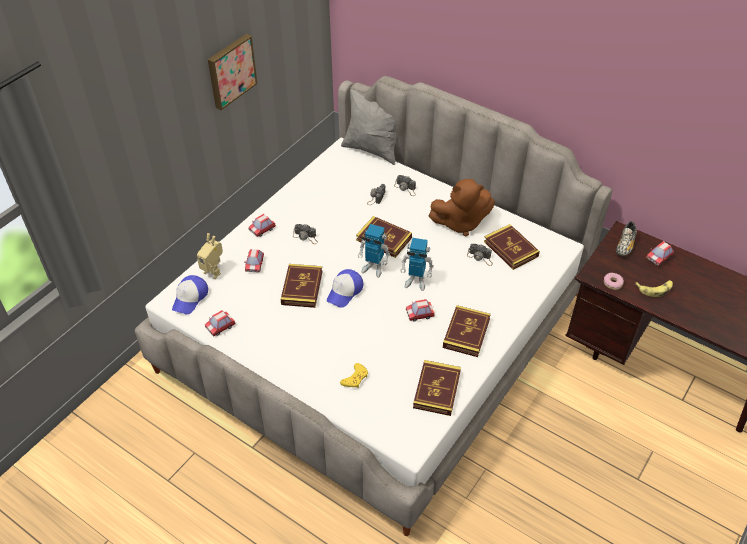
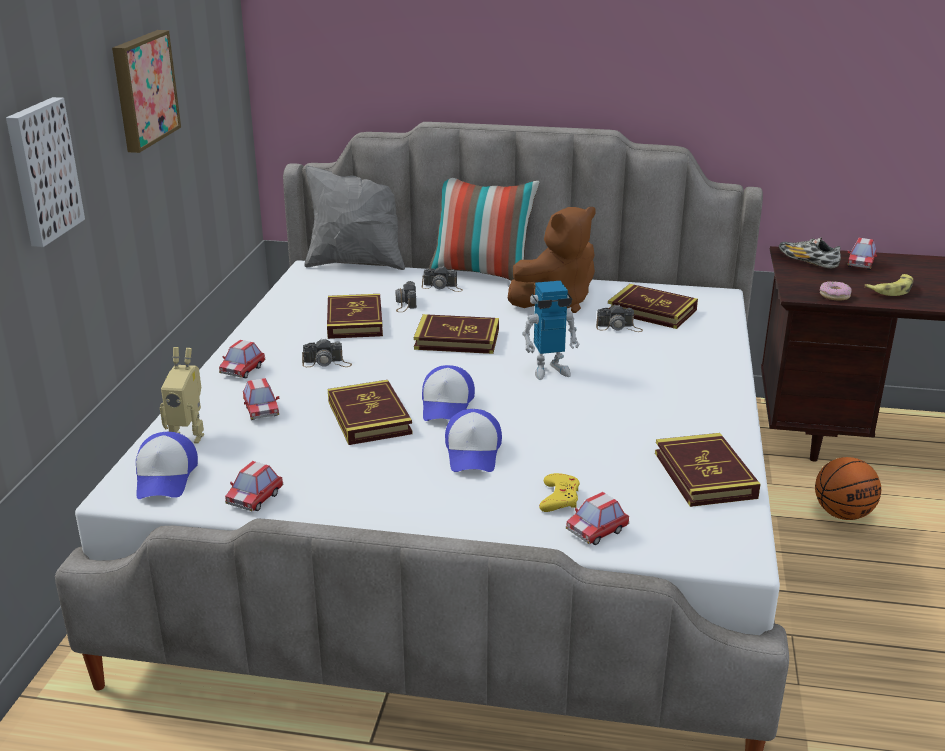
camera: 25 degrees left, 20 degrees down
(151, 140) = (41, 171): none -> picture
(335, 331) = (473, 452): none -> cap
(373, 268) = (469, 371): toy robot -> none
(419, 314) = (590, 401): toy car -> toy car (597, 531)
(437, 182) = (482, 273): none -> pillow
(466, 333) = (681, 404): book -> book (355, 321)
(578, 403) = (842, 514): none -> basketball
(625, 245) = (807, 262): shoe -> shoe turned 135 degrees clockwise

